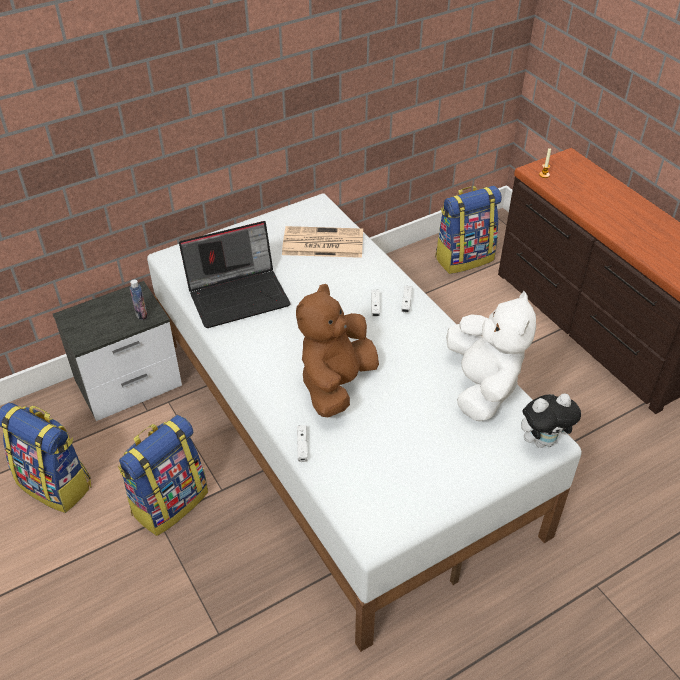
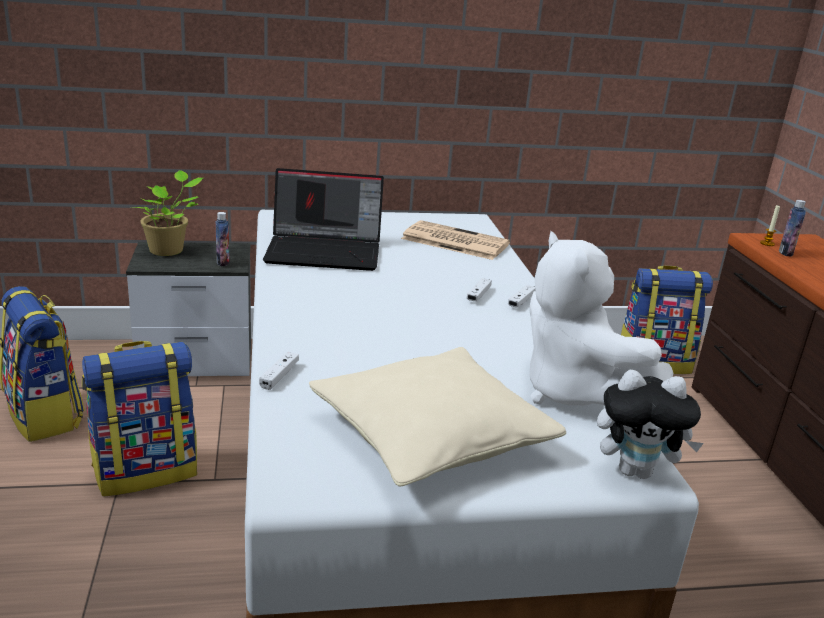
camera: 20 degrees right, 20 degrees down
(87, 316) = (169, 250): none -> potted plant
(336, 384) = (374, 339): brown plush toy -> none
(423, 460) = (431, 436): none -> beige pillow
(482, 386) = (574, 393): white plush toy -> white plush toy turned 135 degrees clockwise
(559, 183) = (785, 253): none -> bottle

